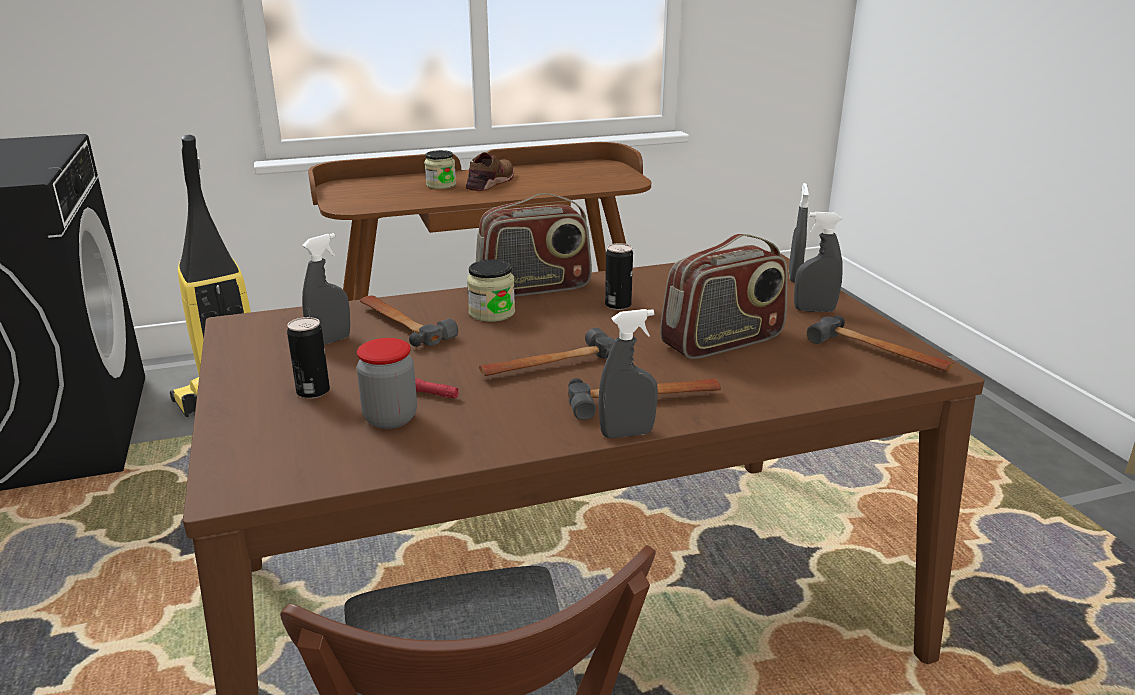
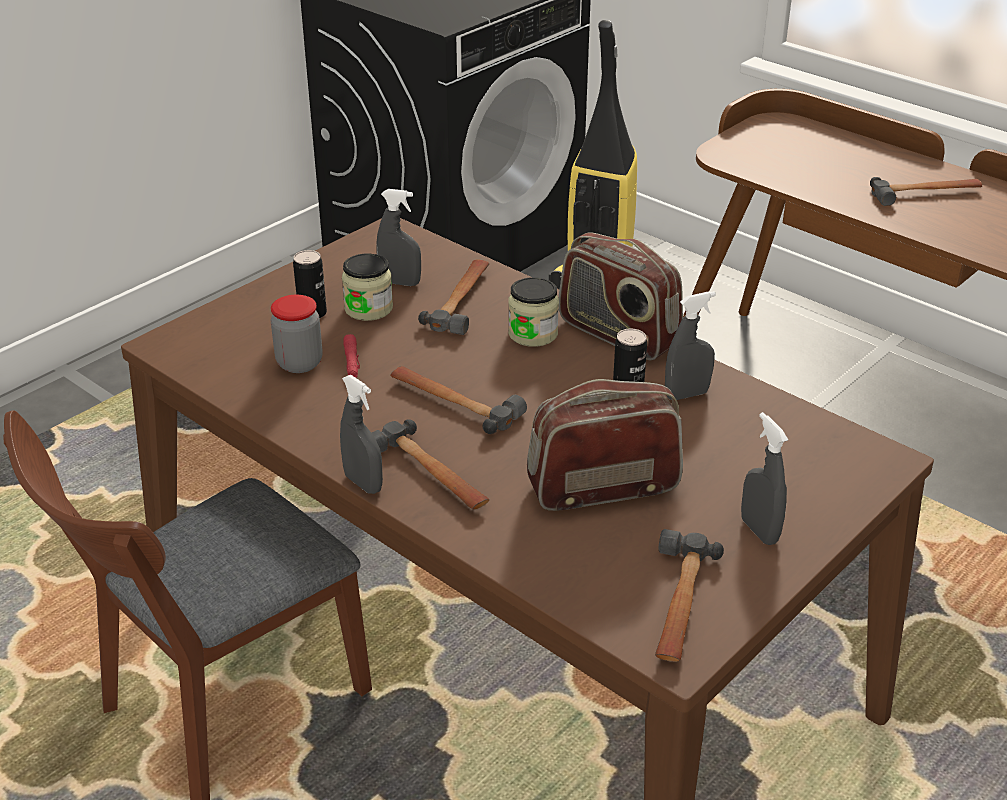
camera: 60 degrees right, 10 degrees up
(441, 185) = (866, 171): jar -> jar (368, 308)
(491, 182) = (925, 194): brown shoe -> hammer
(723, 342) = (602, 487): radio -> radio turned 135 degrees clockwise
(794, 277) = (852, 493): grey spray bottle -> grey spray bottle (687, 394)

